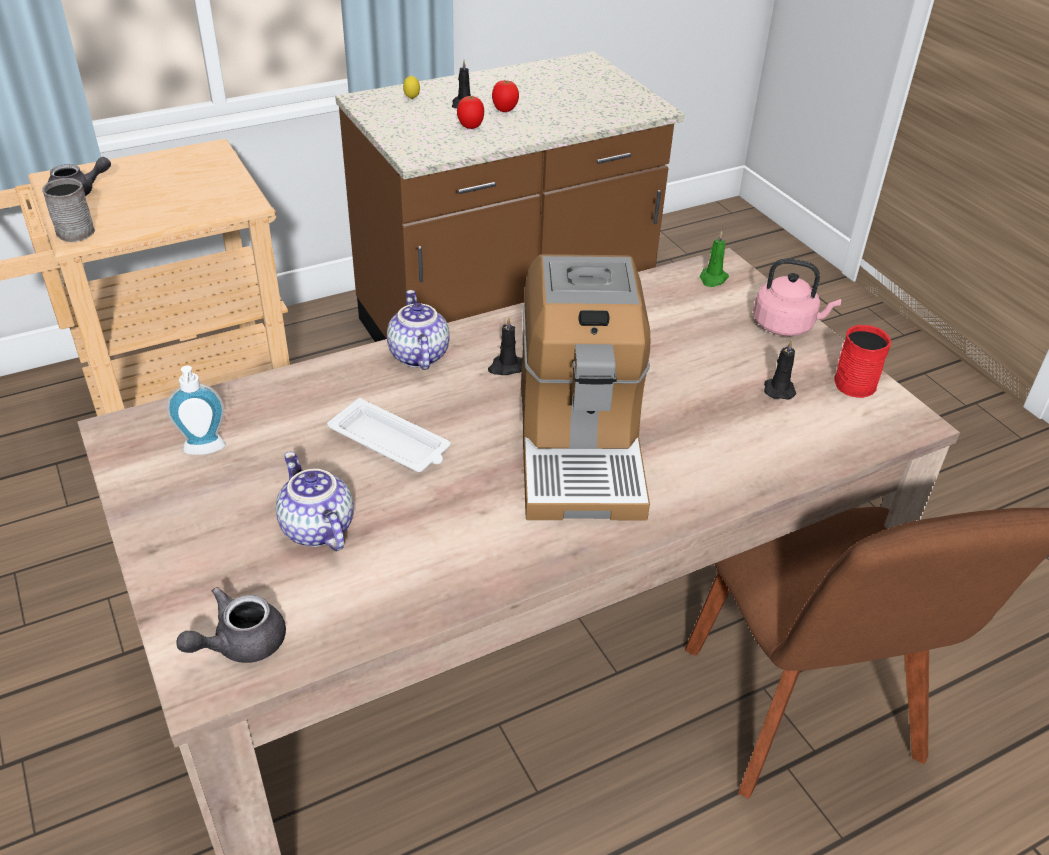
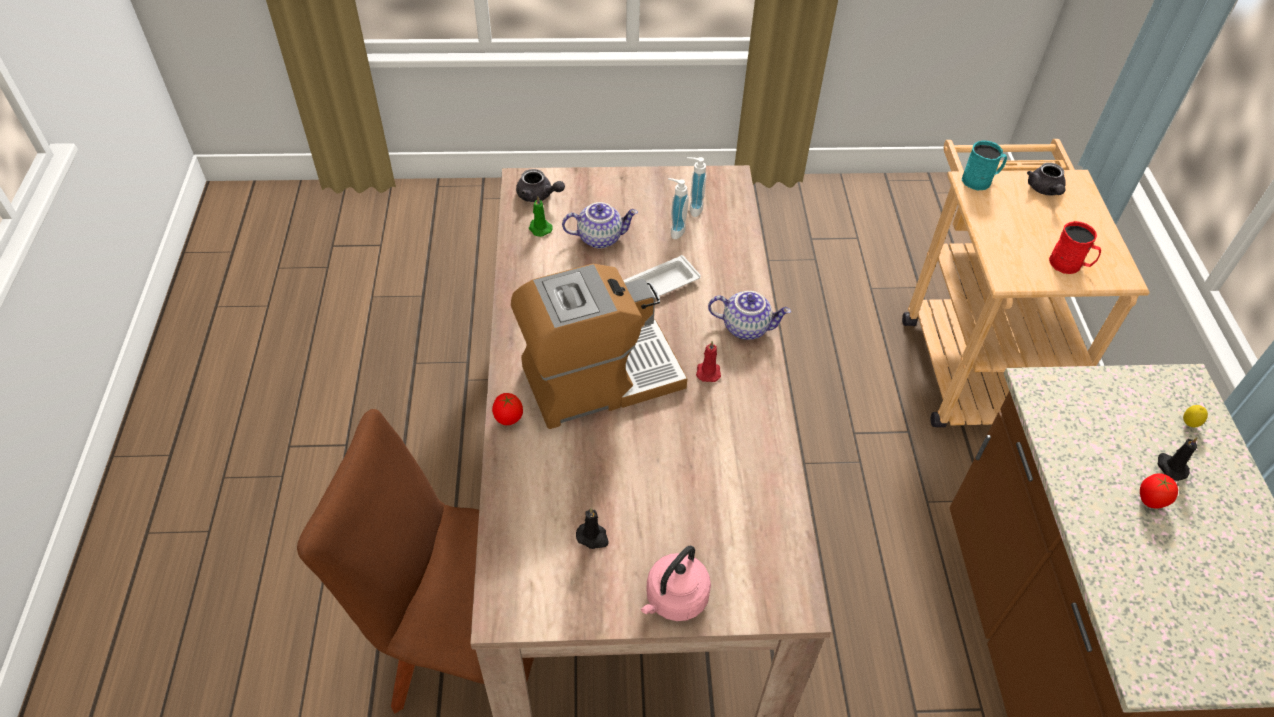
camera: 115 degrees right, 10 degrees up
(73, 229) = (980, 180): grey mug -> turquoise mug
(240, 643) = (538, 196): grey teapot -> grey teapot turned 135 degrees clockwise
(263, 456) = (675, 230): none -> soap dispenser
(471, 127) = (1103, 453): tomato -> tomato (508, 419)
(505, 367) = (708, 371): black candle -> red candle
(579, 446) = (599, 378): coffee machine -> coffee machine turned 135 degrees clockwise
(712, 279) = (775, 580): green candle -> green candle (539, 228)
(854, 380) = (574, 604): red mug -> red mug (1069, 264)

